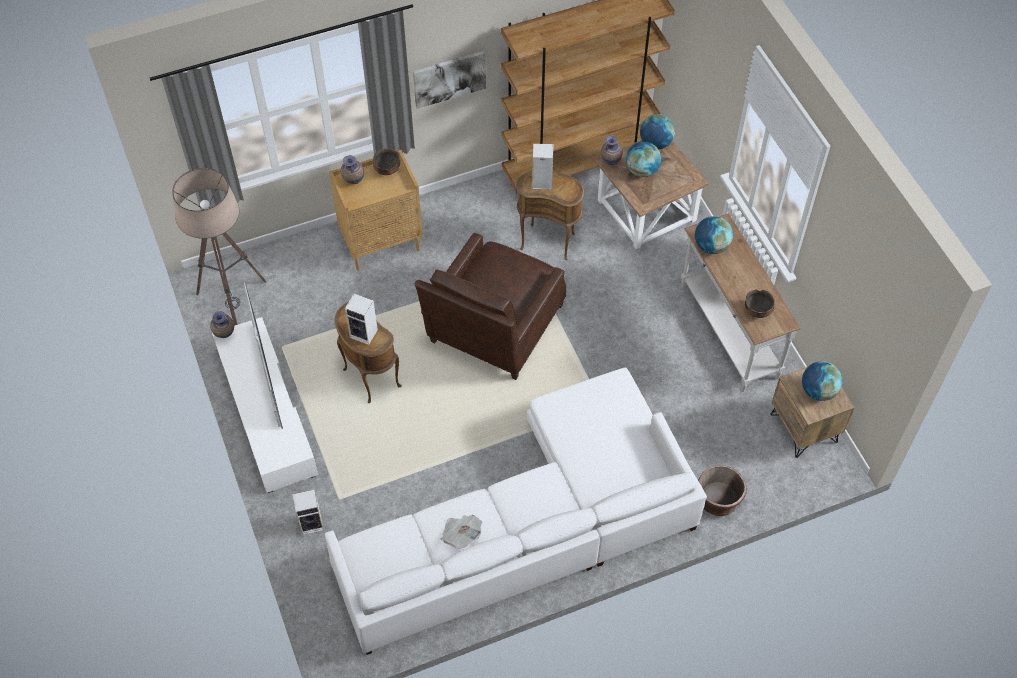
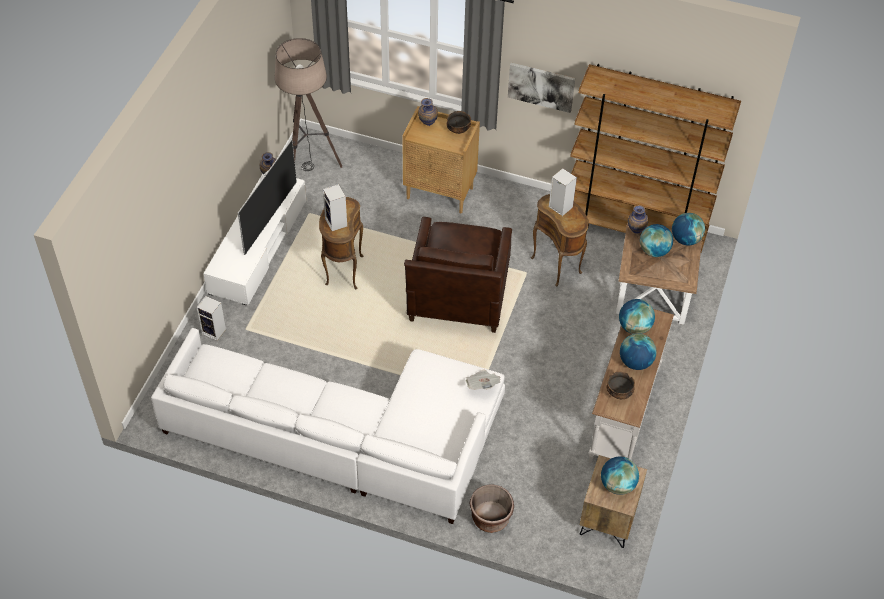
camera: 40 degrees right, 5 degrees down
(461, 535) = (277, 396): newspaper -> newspaper (482, 385)
(494, 327) = (458, 295): brown armchair -> brown armchair turned 60 degrees counterclockwise
(742, 276) = (635, 362): none -> globe

